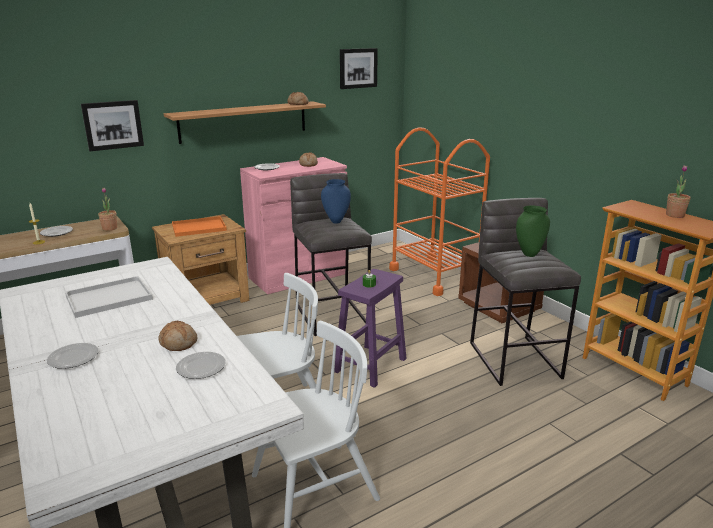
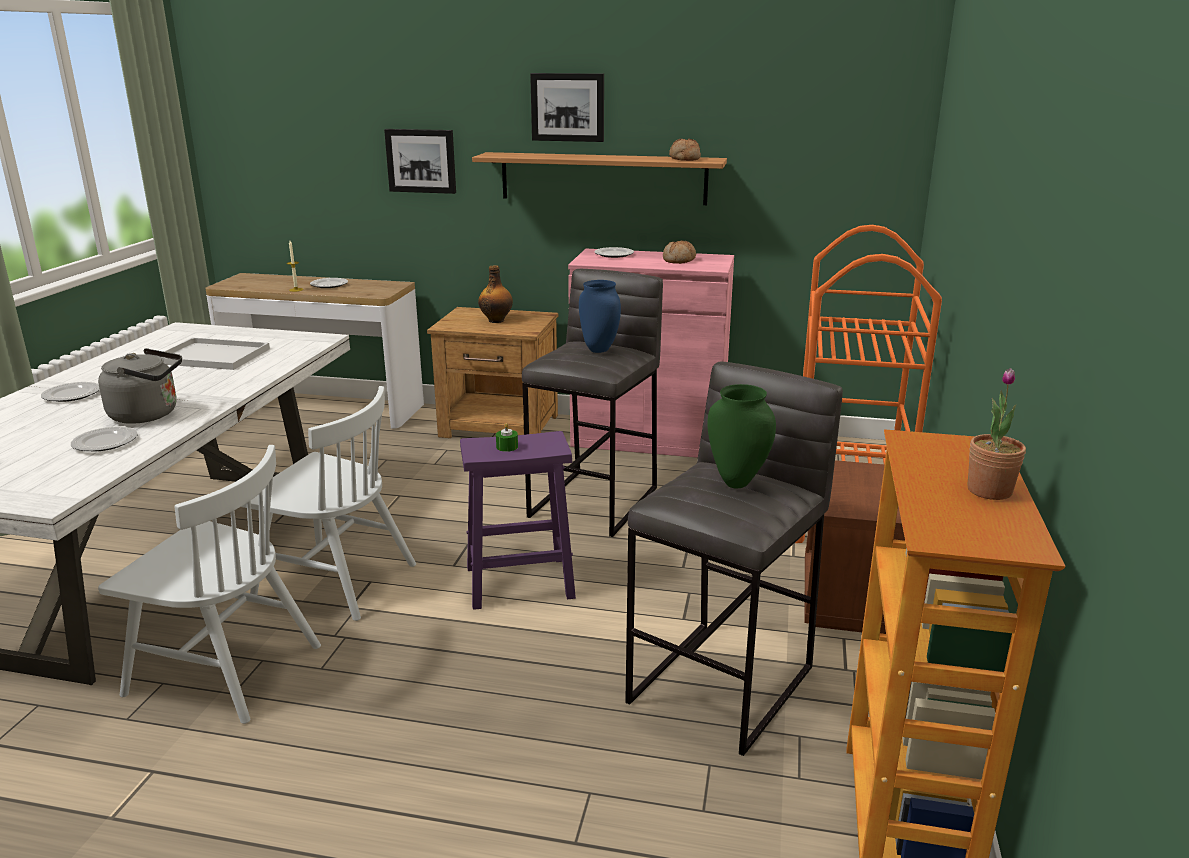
camera: 45 degrees right, 0 degrees up
(110, 228) = (375, 292): potted plant -> none
(178, 343) = (149, 415): bread -> grey kettle
(200, 227) = (496, 320): orange tray -> bottle
(358, 68) = (826, 107): picture -> picture (568, 107)

